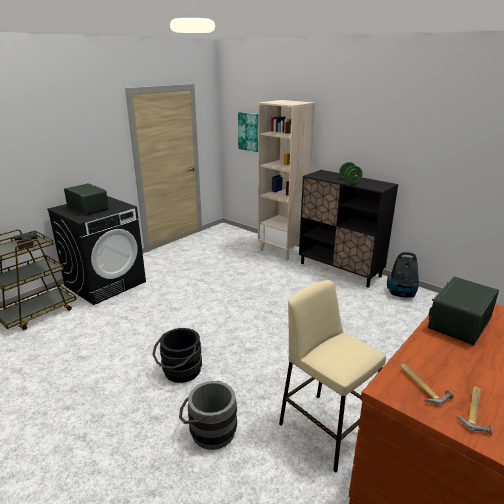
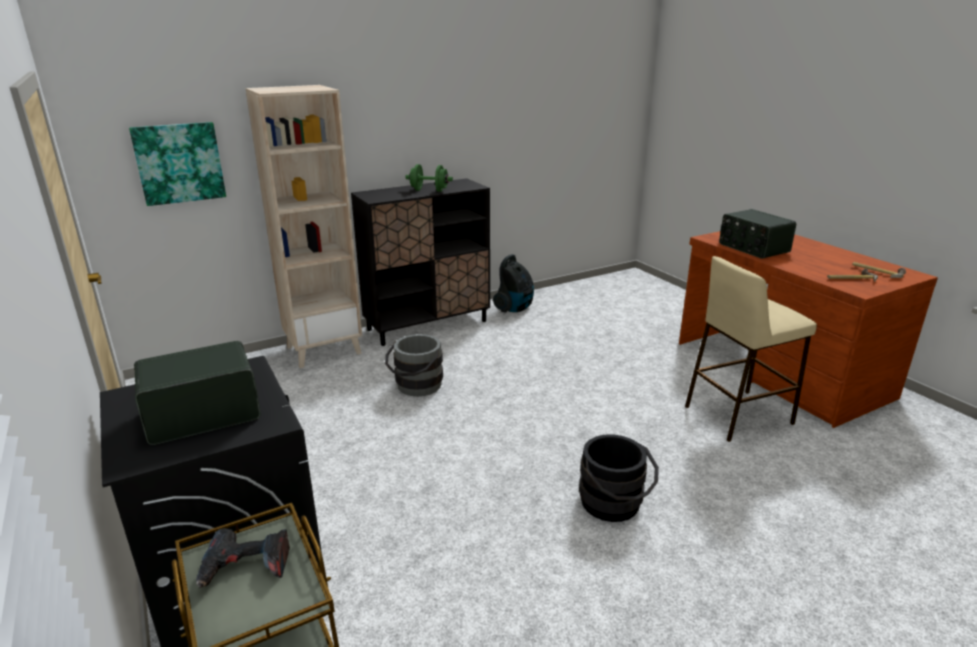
camera: 70 degrees left, 0 degrees up
(209, 430) = (737, 495): grey bucket -> grey bucket (416, 387)

